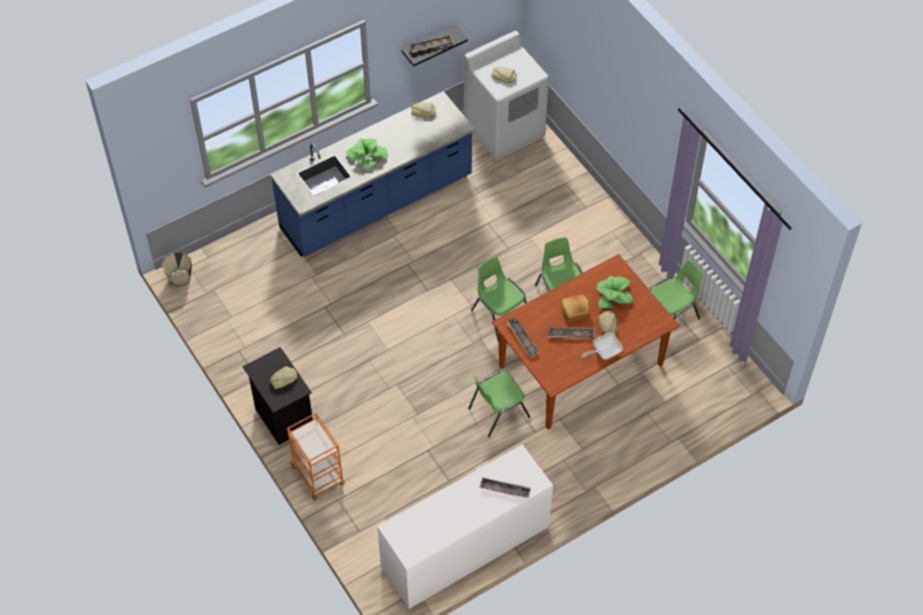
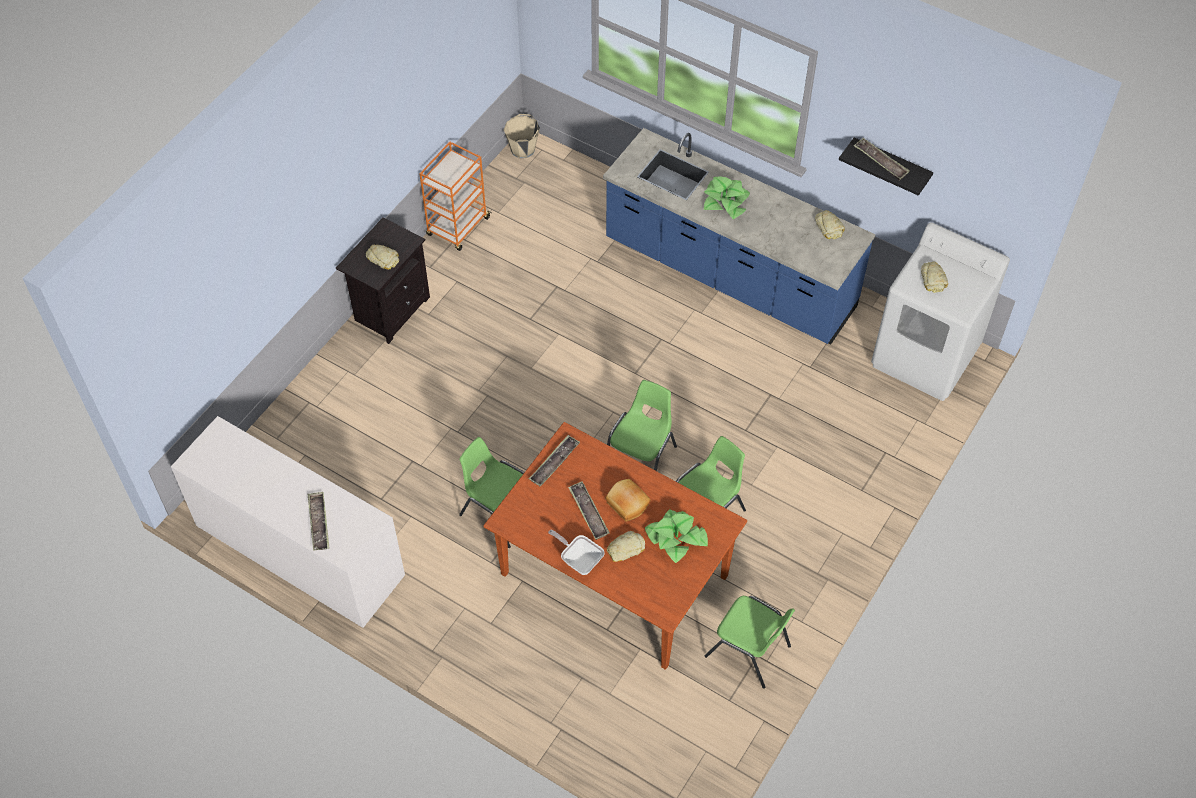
camera: 65 degrees right, 0 degrees up
(318, 476) = (331, 372): orange cart -> orange cart (458, 227)

